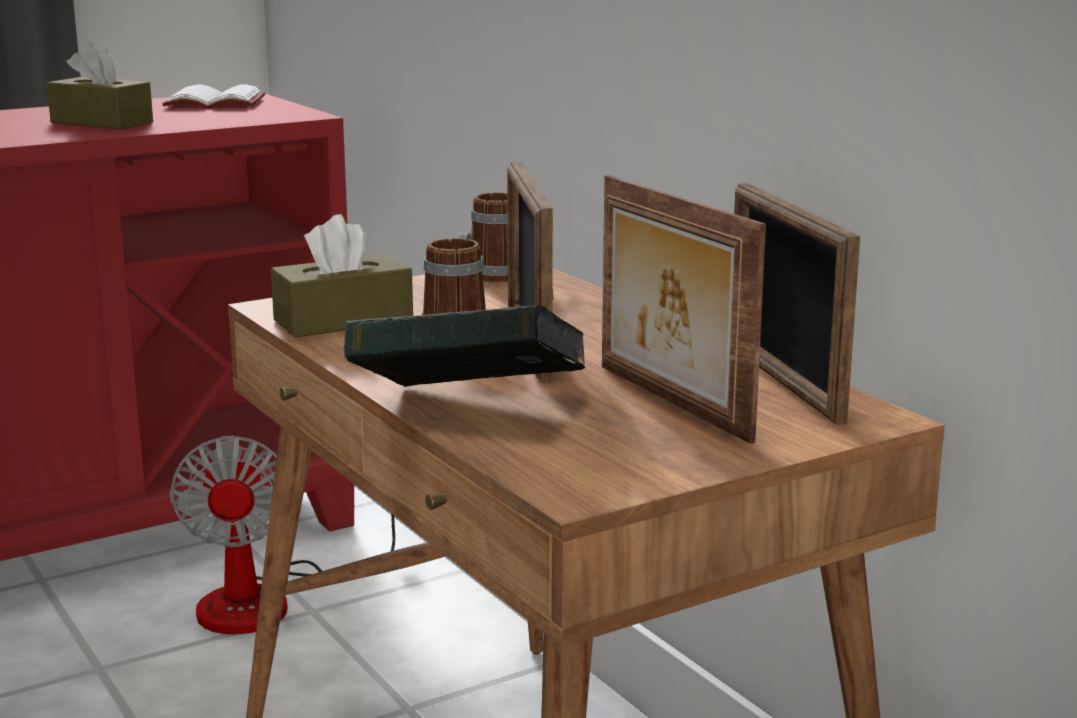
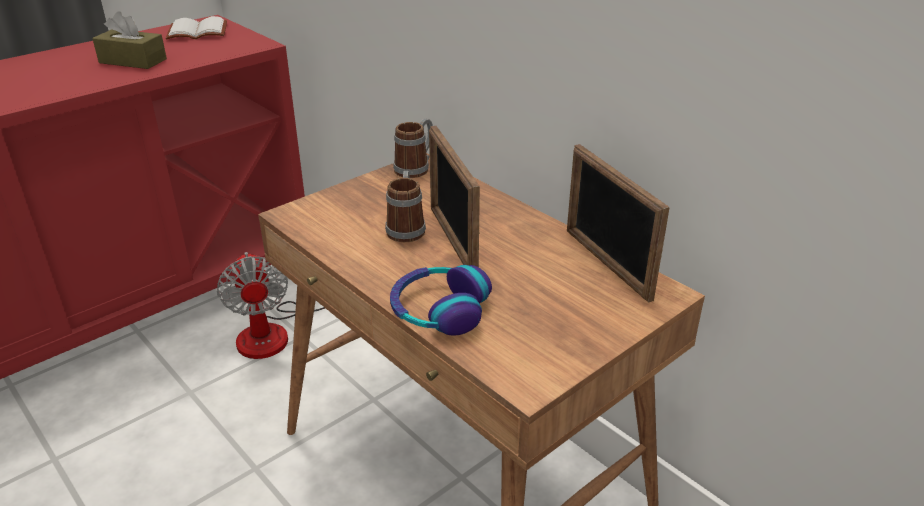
camera: 10 degrees left, 15 degrees up
(343, 321) = (335, 226): brown tissue box -> none
(468, 410) = (439, 310): book -> headphones
(668, 403) = (550, 291): picture frame -> none

